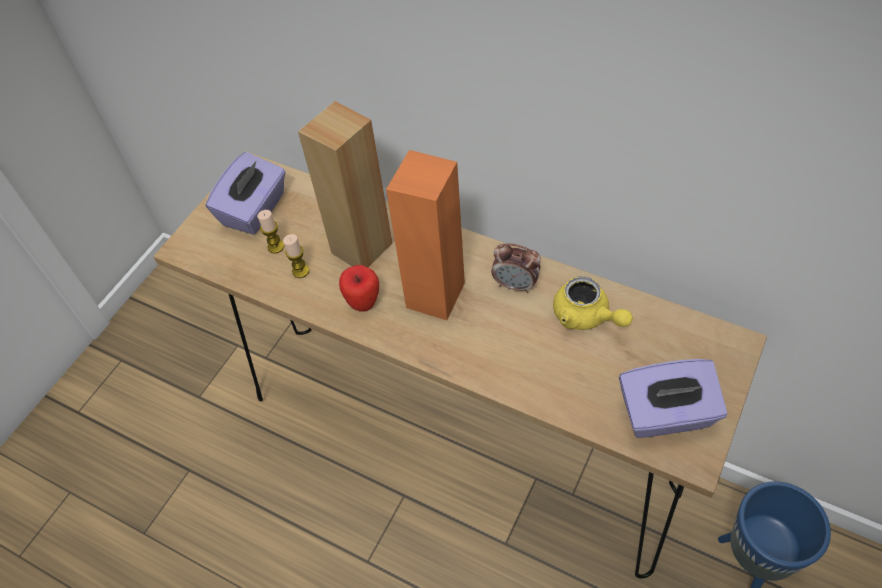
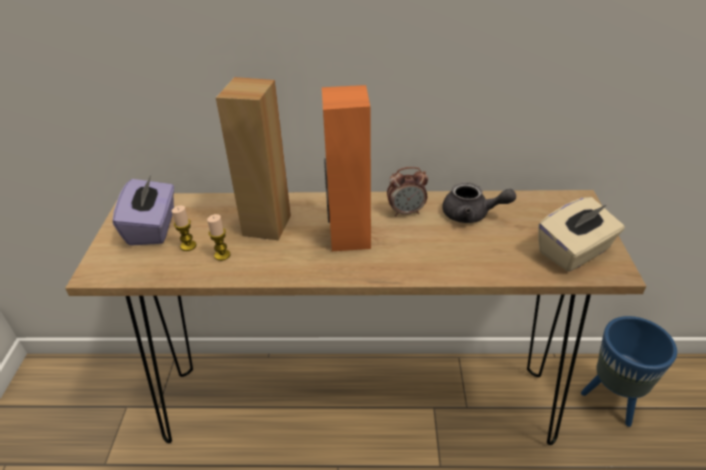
camera: 30 degrees left, 15 degrees down
(363, 303) = (293, 259): apple -> none
(586, 317) = (472, 215): yellow teapot -> grey teapot
(666, 414) = (574, 252): purple tissue box -> beige tissue box

